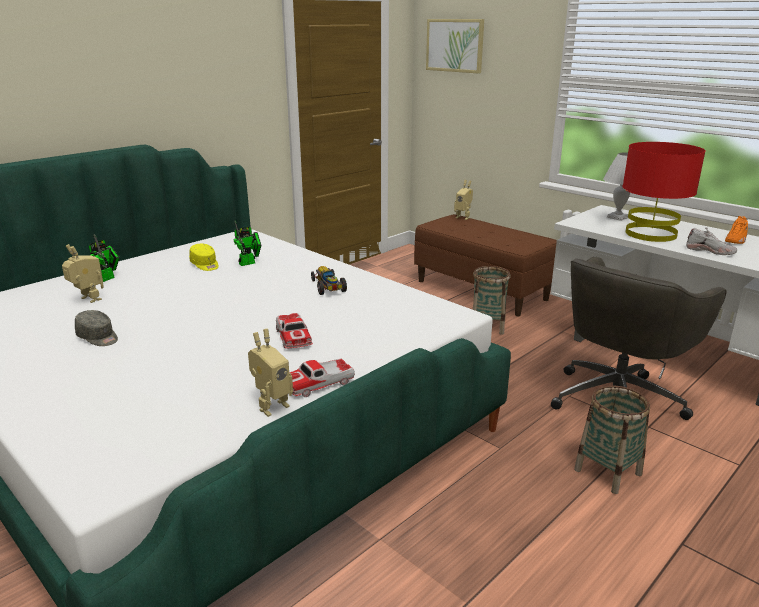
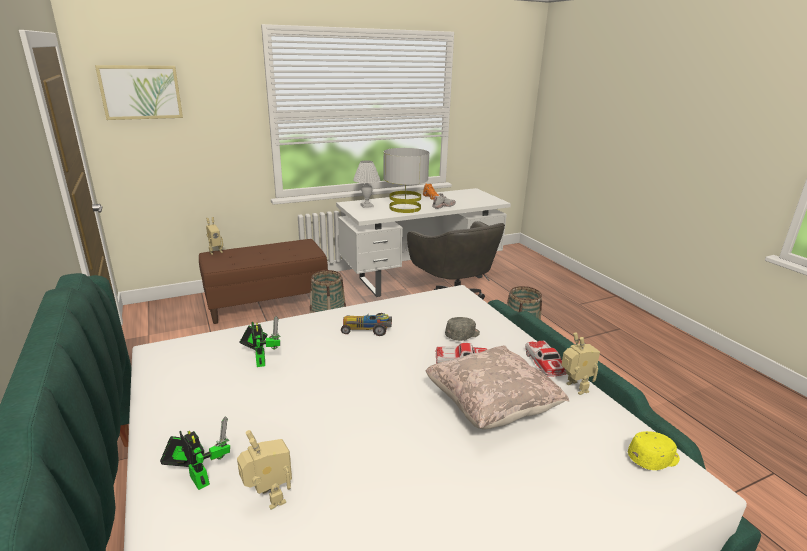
camera: 70 degrees left, 0 degrees up
(88, 300) = (268, 499): toy robot -> toy robot turned 90 degrees clockwise
(98, 337) = (401, 488): grey cap -> grey cap (463, 335)
(205, 265) = (234, 390): yellow cap -> yellow cap (653, 459)
(214, 361) = (491, 408): none -> beige pillow
(650, 234) = (404, 208): red table lamp -> grey table lamp

